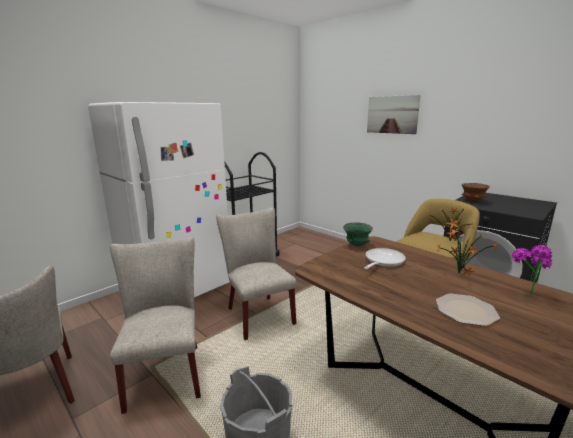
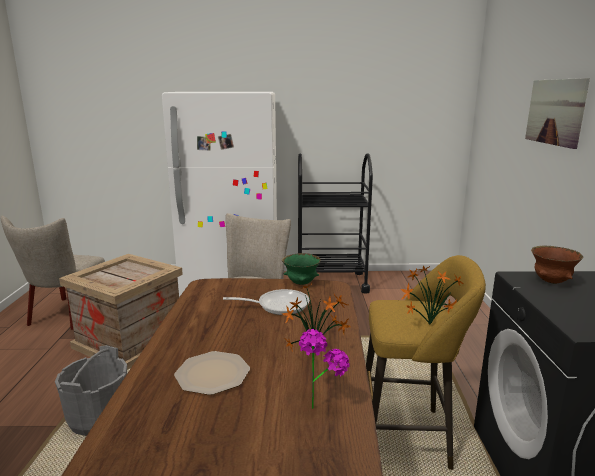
camera: 45 degrees right, 0 degrees up
(166, 371) = (132, 340): beige chair -> crate

